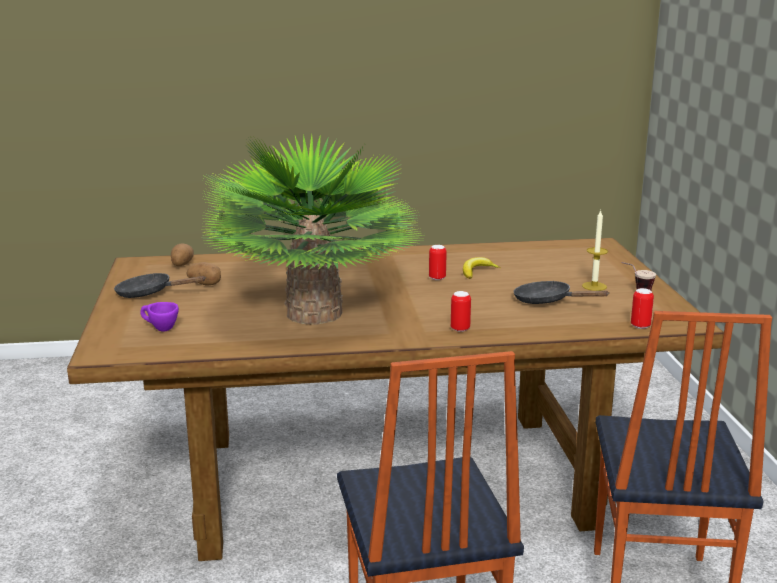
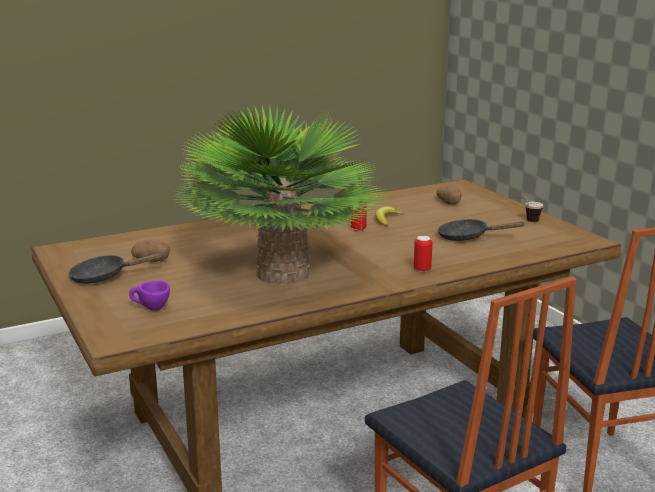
camera: 20 degrees left, 0 degrees up
(181, 264) = (108, 245): potato -> potato (449, 203)
(594, 286) = (491, 220): candle -> none
(640, 326) = (557, 248): can -> none

